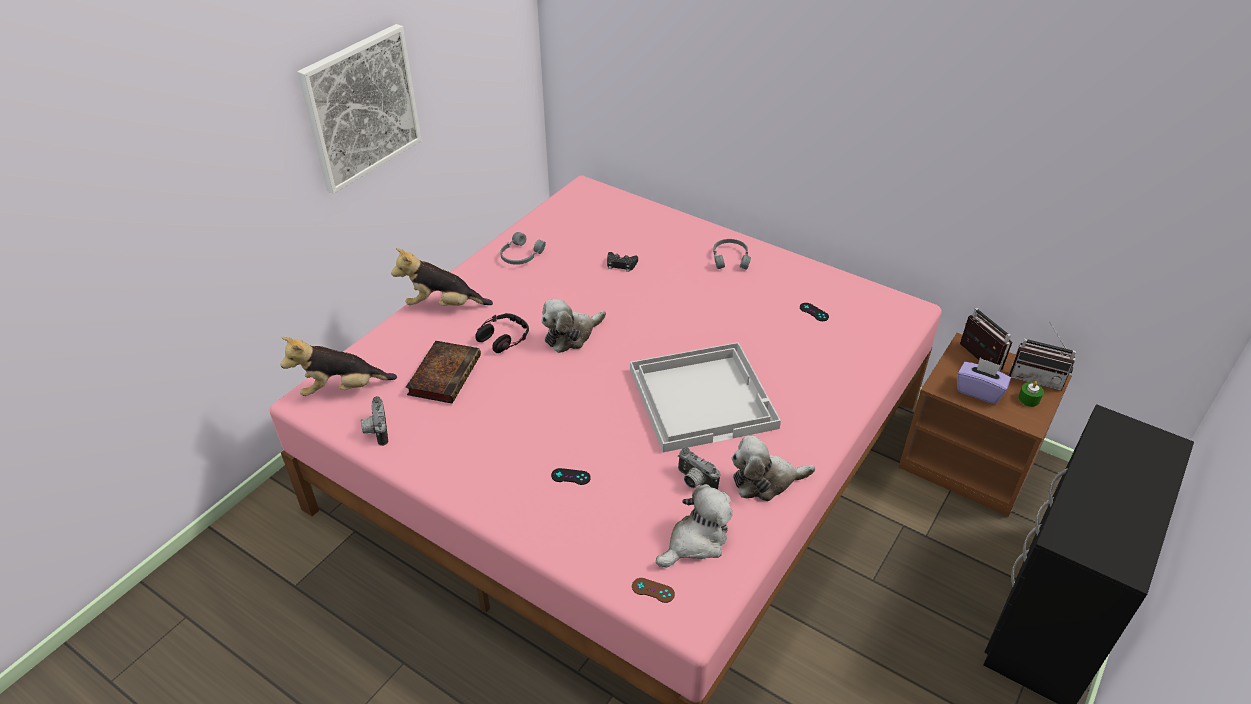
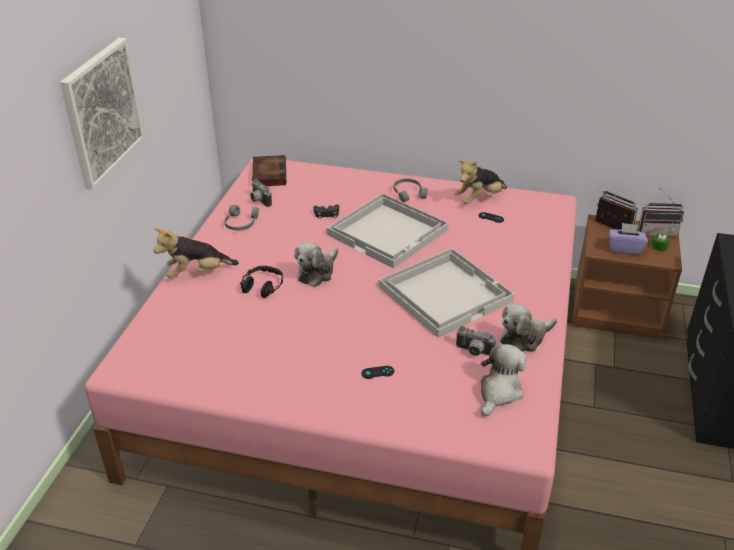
camera: 20 degrees left, 5 degrees down
(342, 389) = (145, 355): plush toy -> plush toy (479, 199)
(375, 430) = (194, 379): camera -> camera (259, 201)
(445, 374) = (229, 323): book -> book (269, 173)
(653, 590) = (488, 434): brown game controller -> none
(680, 303) = (389, 232): none -> white tray

